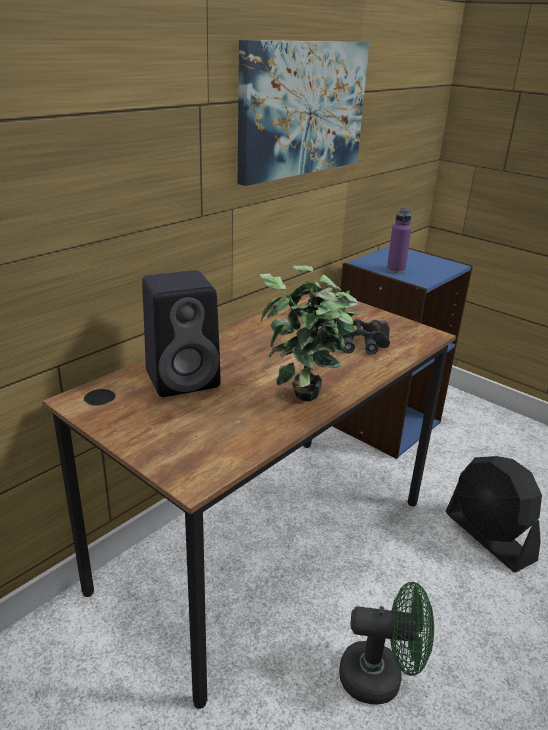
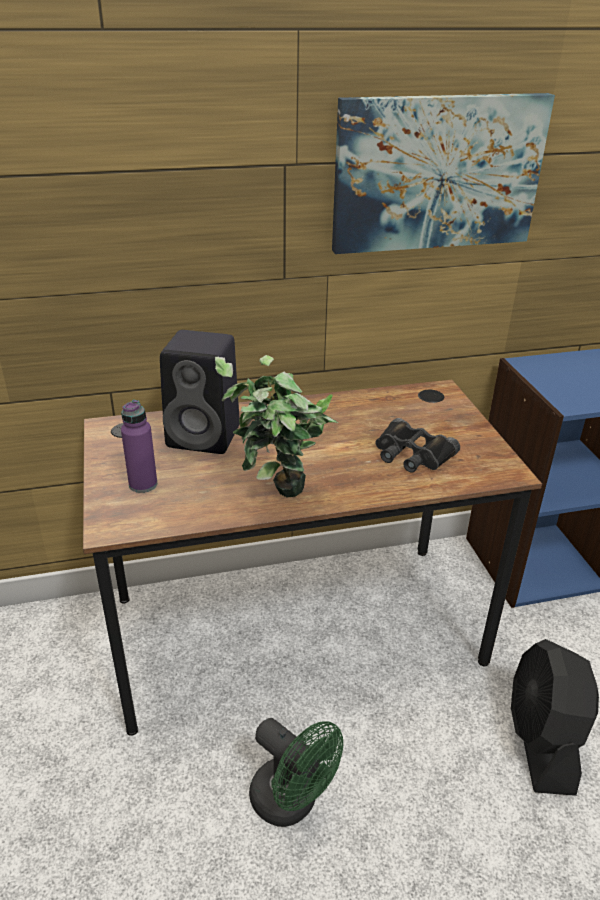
camera: 35 degrees right, 5 degrees up
(395, 270) = (555, 383): purple bottle -> purple bottle (143, 484)

